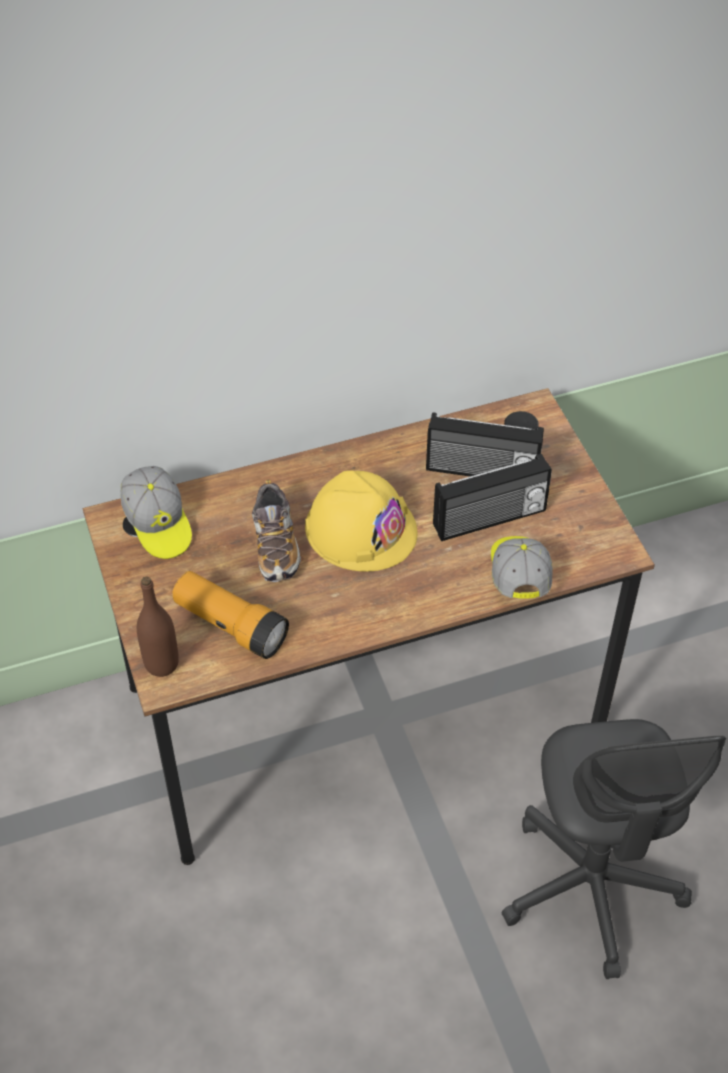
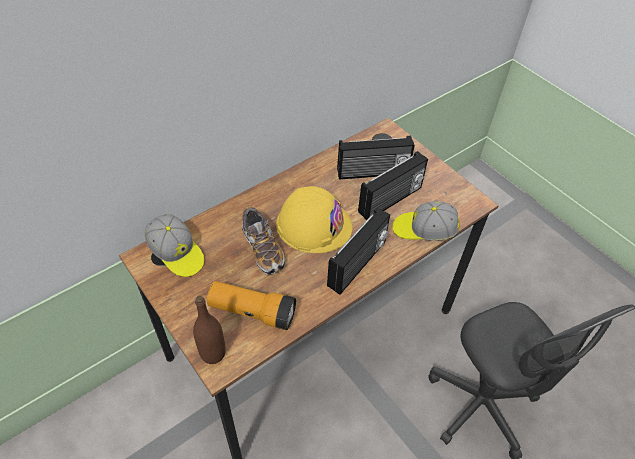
camera: 20 degrees left, 0 degrees up
(400, 599) = (358, 264): none -> radio
(518, 574) = (423, 230): cap -> cap turned 60 degrees counterclockwise

